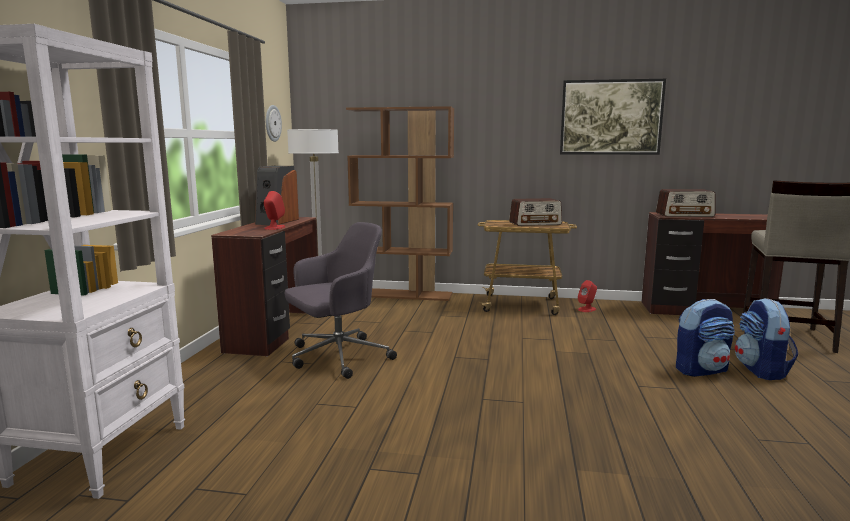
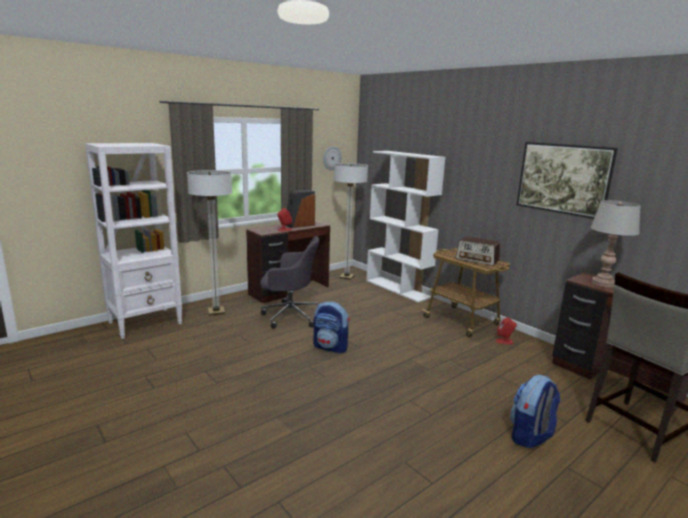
camera: 40 degrees right, 5 degrees up
(214, 390) = (216, 312): none -> floor lamp
(403, 294) = (398, 289): brown bookcase -> white bookcase
(685, 215) = (603, 283): radio -> grey table lamp
(701, 370) = (481, 413): backpack -> backpack (331, 347)

